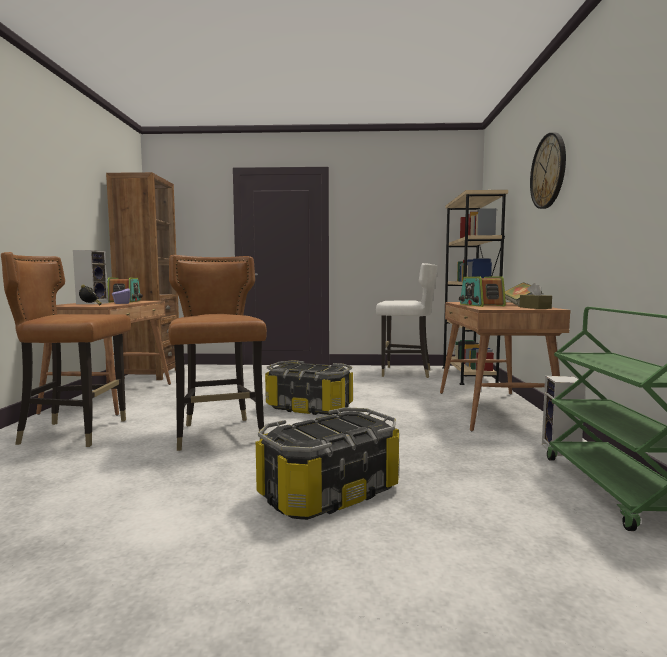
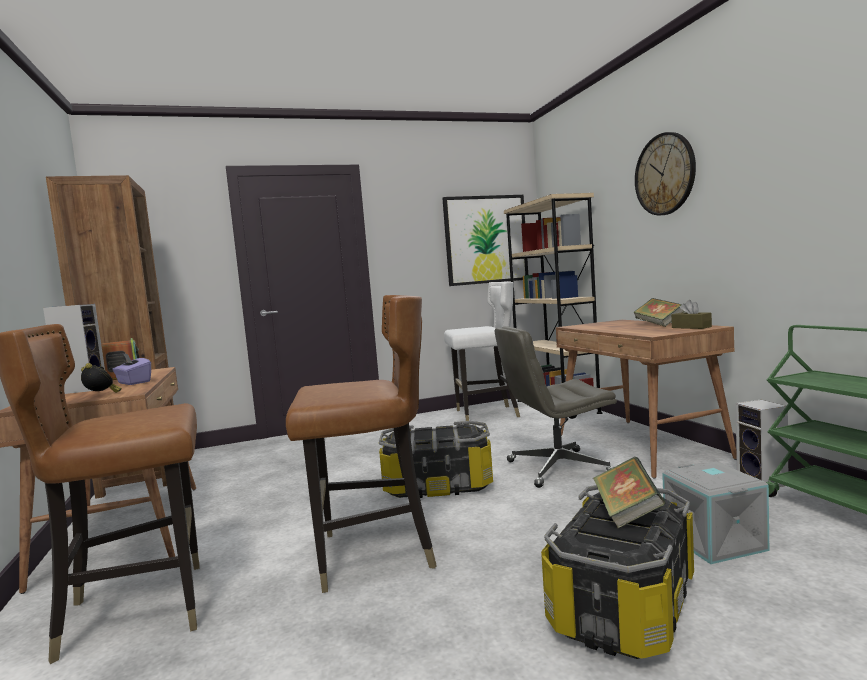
camera: 20 degrees left, 0 degrees up
(220, 434) = (373, 554): brown chair -> brown chair turned 120 degrees clockwise
(343, 425) = (627, 513): none -> book
(406, 412) = (557, 468): none -> grey office chair
(430, 230) = (485, 240): none -> picture
(455, 476) = (716, 541): none -> grey storage box
(481, 305) = (620, 329): radio -> none

